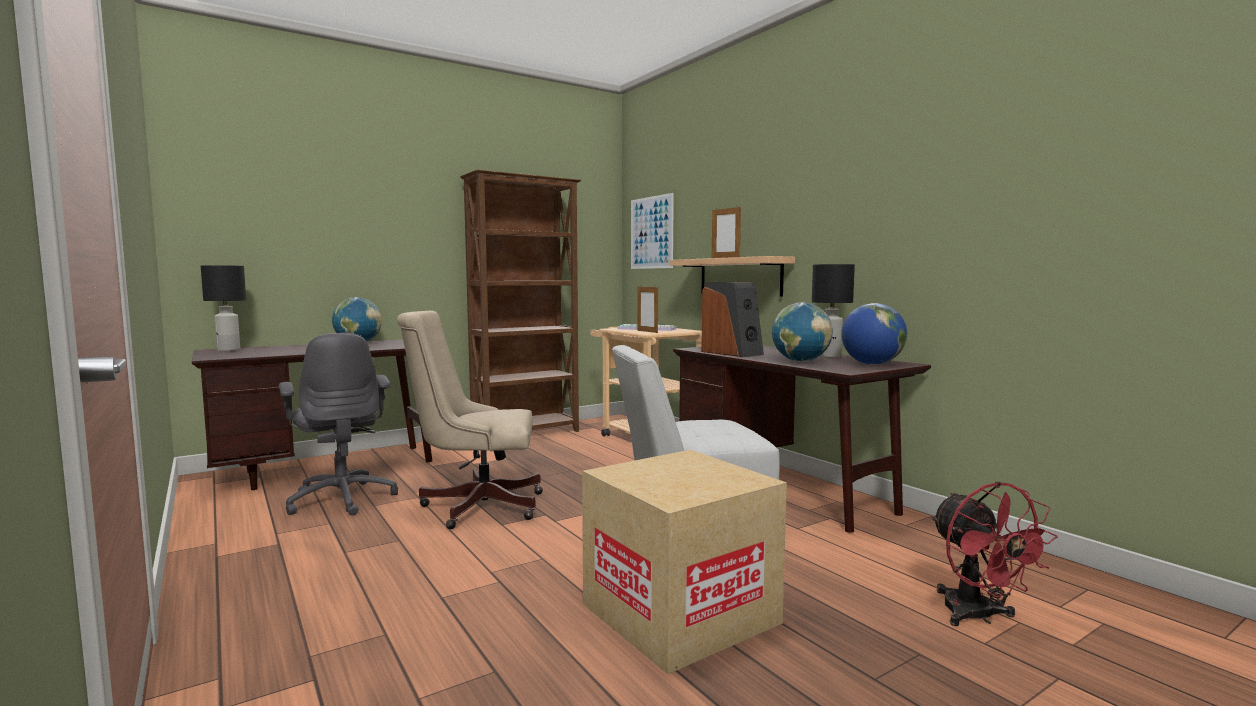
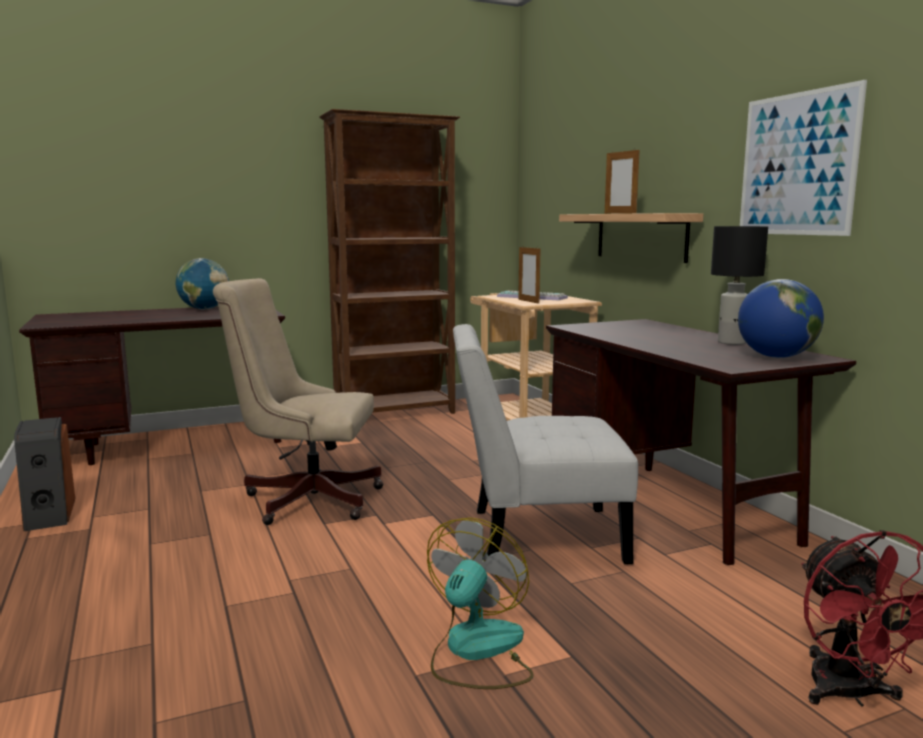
camera: 10 degrees right, 5 degrees up
(228, 350) = (67, 316): black table lamp -> none
(342, 499) = (172, 481): grey office chair -> none
(651, 232) = (547, 179): picture -> picture (797, 164)
(680, 613) = (476, 651): cardboard box -> fan
(732, 353) = (611, 334): speaker -> speaker (48, 514)
(800, 361) = (686, 350): globe -> none

